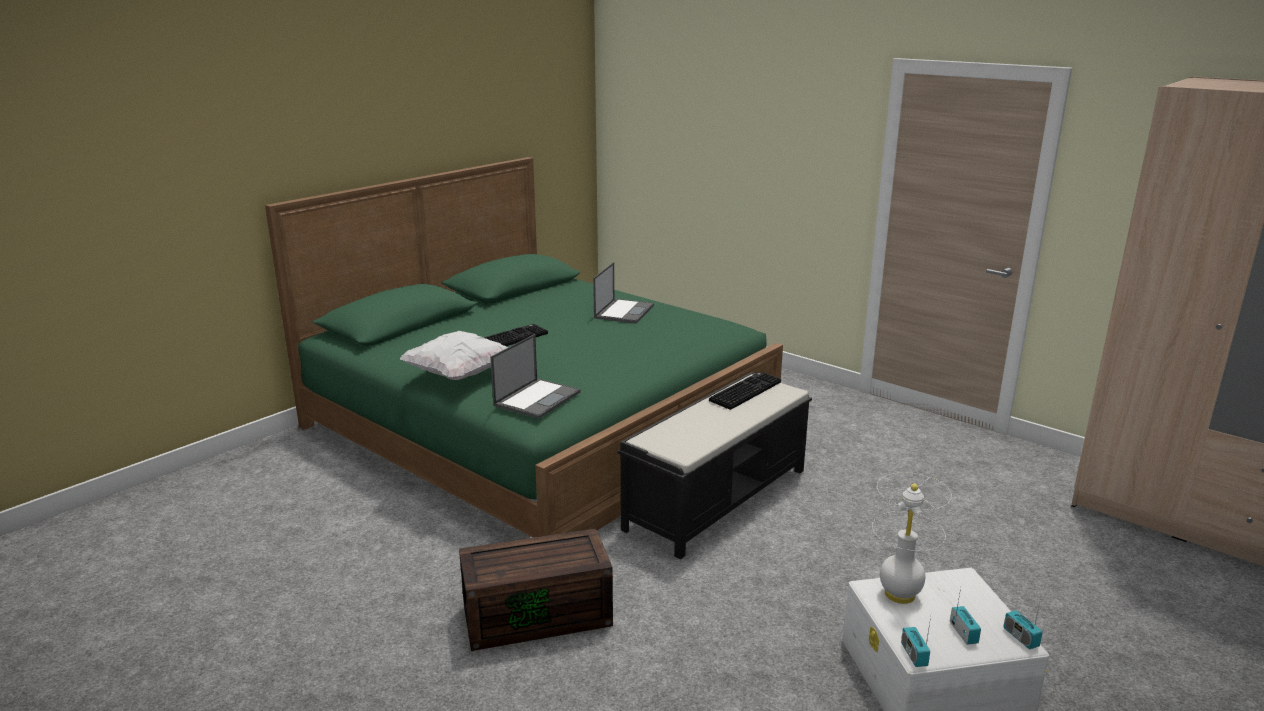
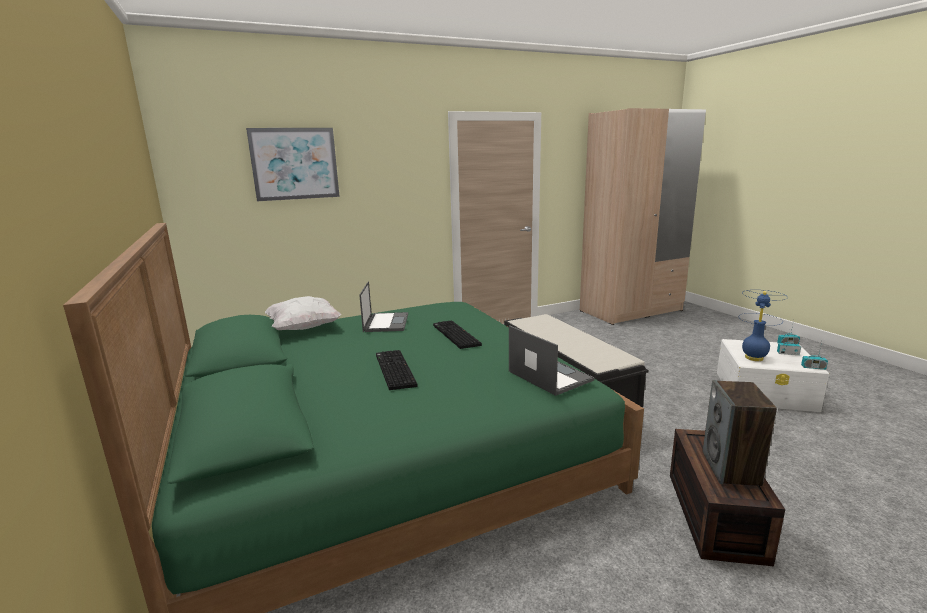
camera: 65 degrees left, 5 degrees down
(459, 374) = (460, 403): white pillow -> white pillow (304, 328)
(525, 562) = (731, 469): none -> speaker
(624, 311) = (386, 322): laptop -> laptop turned 45 degrees clockwise
(701, 111) = (295, 164): none -> picture
(745, 391) = (535, 326): keyboard -> keyboard (454, 335)
(900, 594) = (754, 358): white table lamp -> blue table lamp

